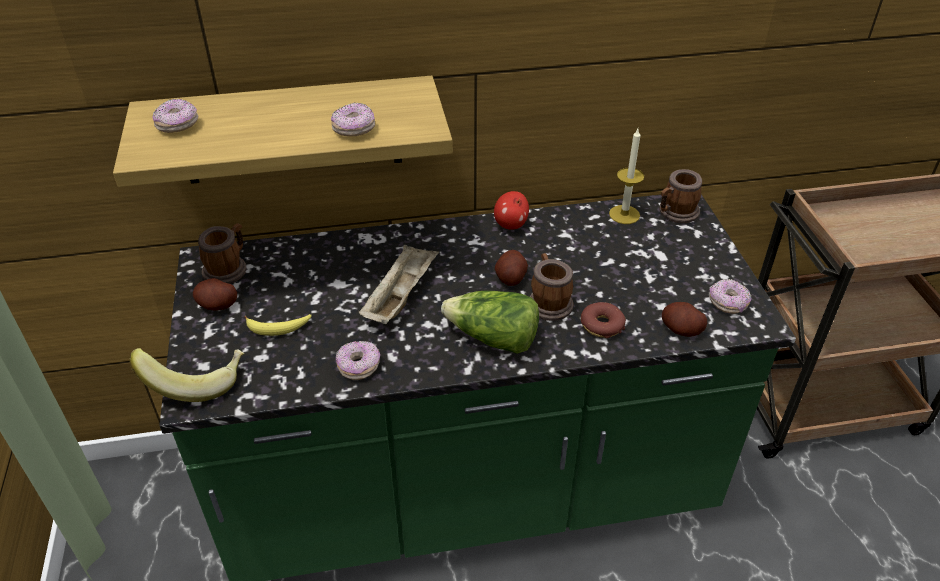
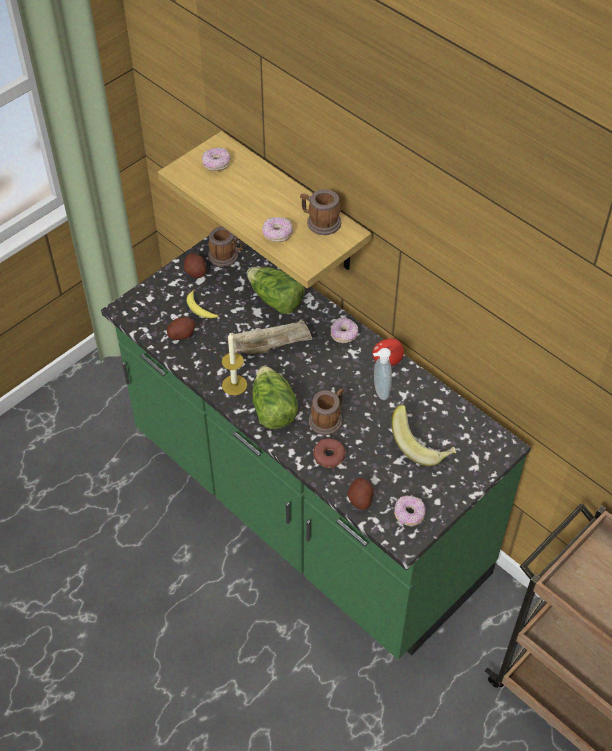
camera: 55 degrees right, 10 degrees up
(196, 381) = (137, 303): banana -> banana (422, 445)
(339, 262) = (275, 300): none -> lettuce
(359, 366) = (201, 361): donut -> donut (344, 335)
(510, 278) = (334, 389): potato -> potato (181, 334)
(545, 248) = (379, 391): none -> soap dispenser
(624, 214) = (456, 416): candle -> candle (234, 385)
(675, 213) = (486, 445): mug -> mug (320, 222)

